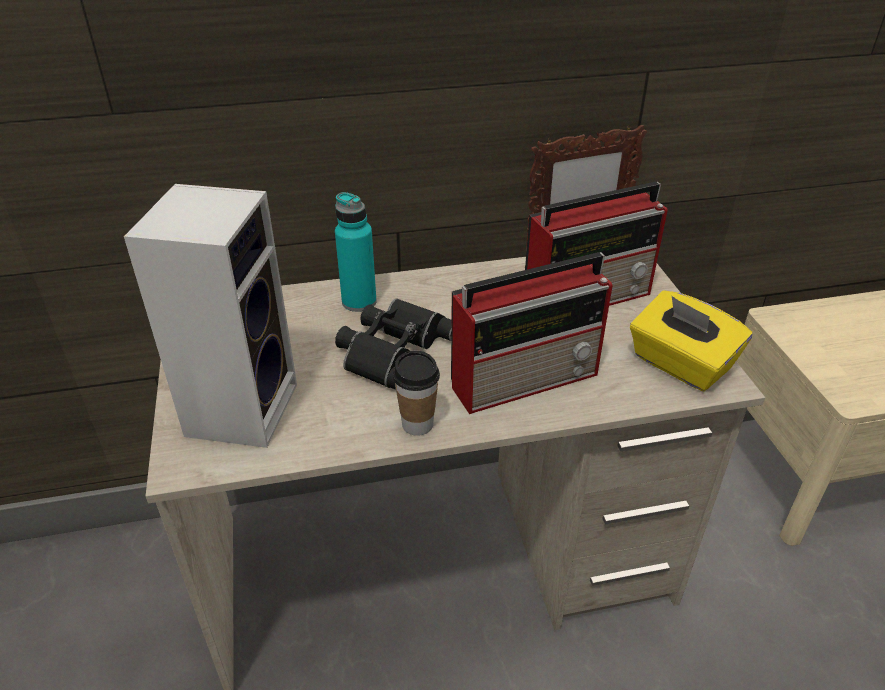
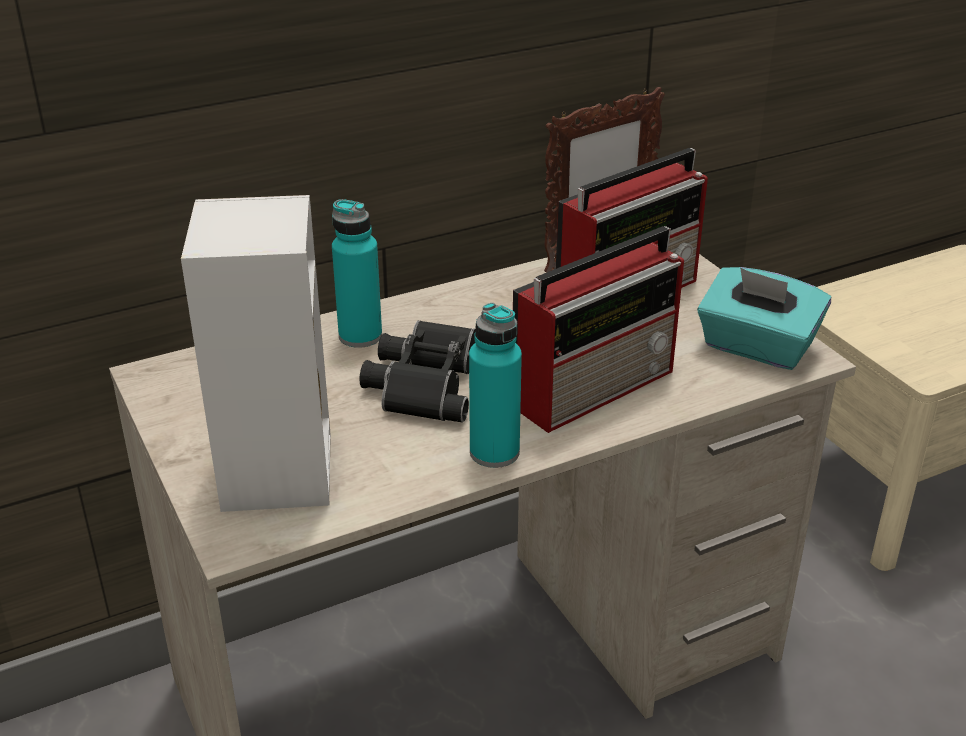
camera: 15 degrees left, 5 degrees down
(417, 424) = (494, 452): cup -> turquoise bottle
(680, 364) = (756, 347): yellow tissue box -> turquoise tissue box

